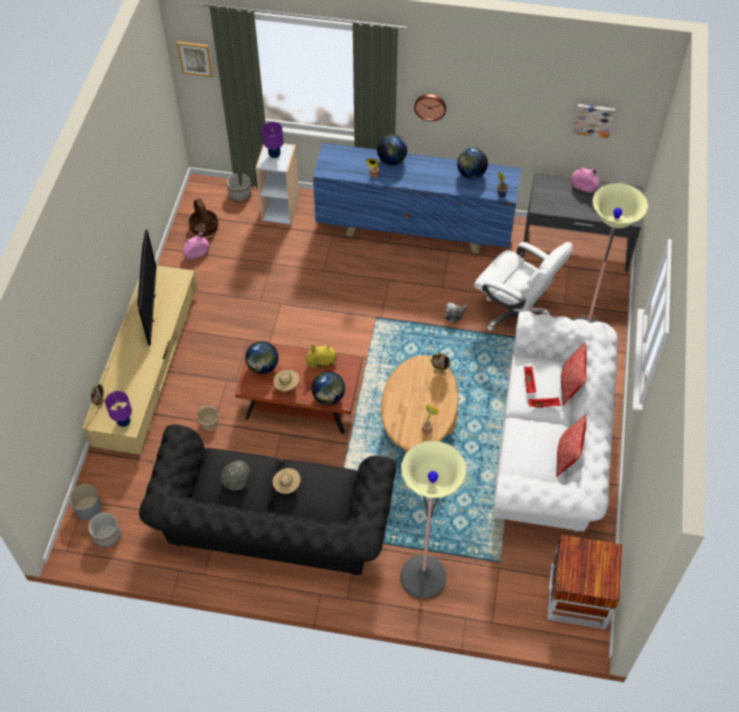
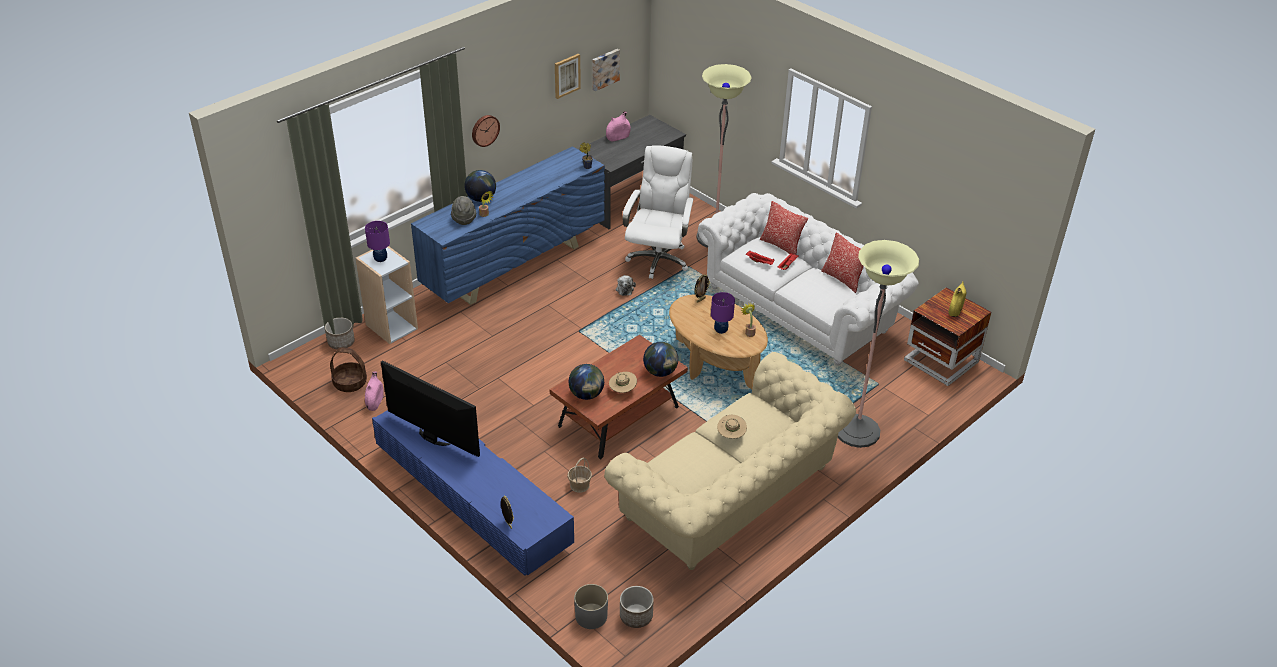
camera: 55 degrees left, 15 degrees down
(124, 421) = (546, 517): purple table lamp -> purple table lamp (720, 330)
(146, 369) = (471, 499): beige tv stand -> blue tv stand
(195, 58) = (267, 200): picture -> picture (566, 75)
(236, 481) = (697, 463): grey hat -> grey hat (464, 219)
(273, 527) = (731, 496): black sofa -> beige sofa
(321, 363) = (620, 359): yellow vase -> yellow vase (955, 310)
(471, 174) = (548, 170): globe -> none
(513, 314) = (658, 260): white office chair -> white office chair turned 60 degrees counterclockwise

